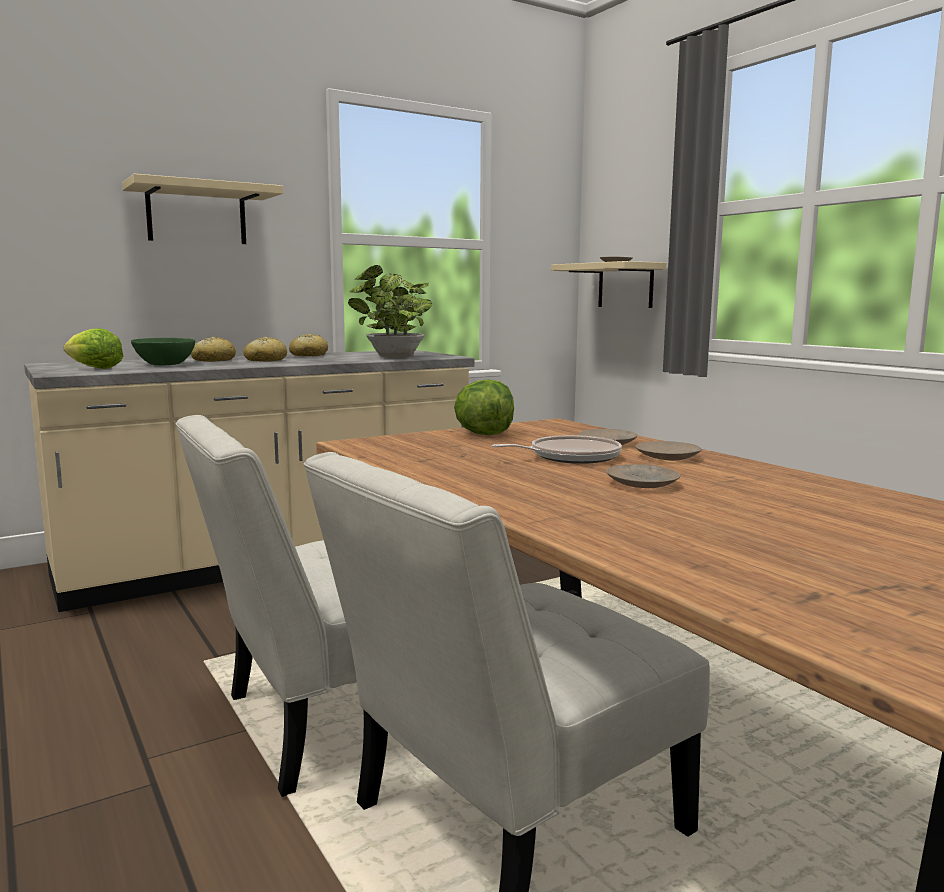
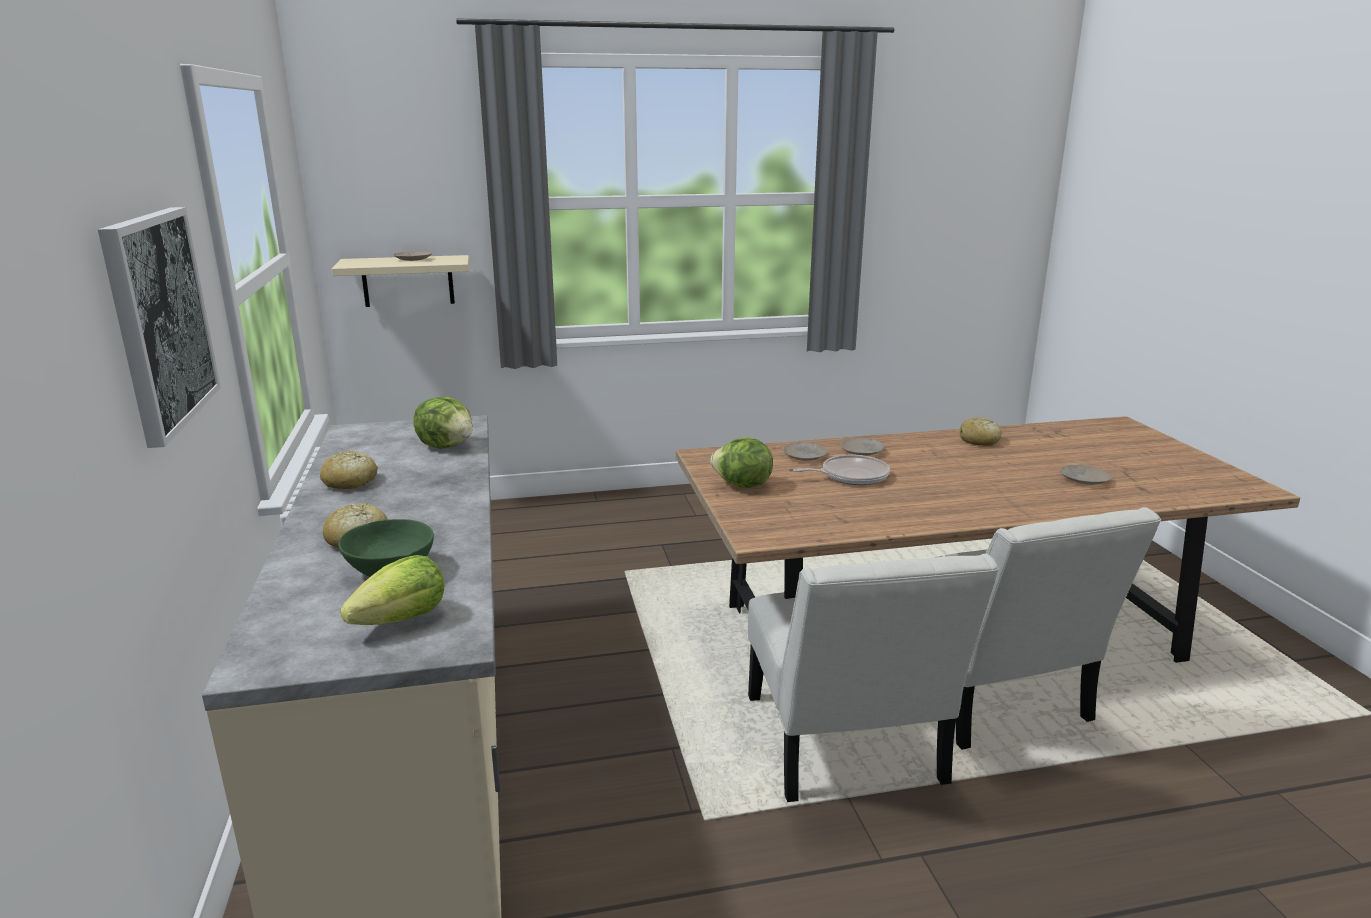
camera: 70 degrees left, 10 degrees up
(196, 215) = (159, 320): beige shelf -> picture
(265, 360) = (400, 509): bread -> bread (979, 441)
(393, 357) = (447, 446): potted plant -> lettuce
(570, 457) = (851, 476): frying pan -> frying pan turned 75 degrees clockwise
(642, 484) = (939, 474): beige plate -> beige plate (1083, 480)

